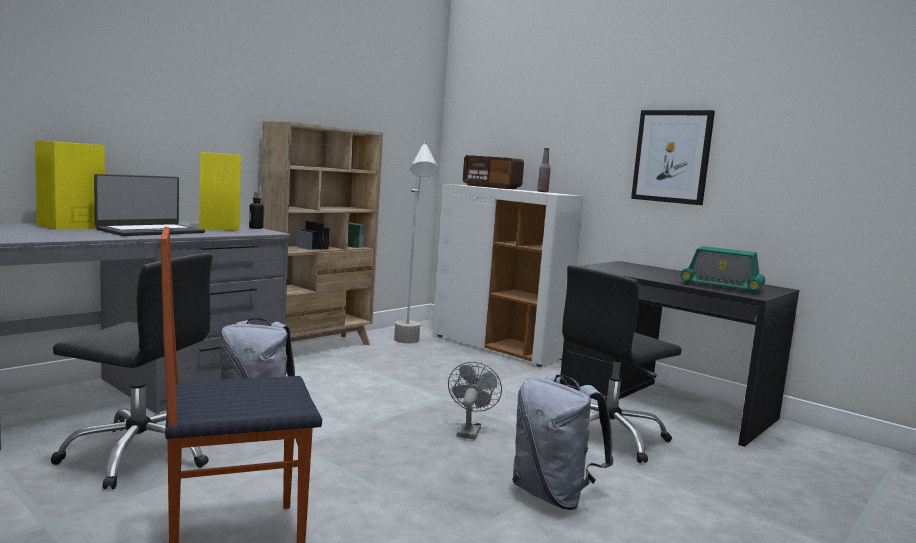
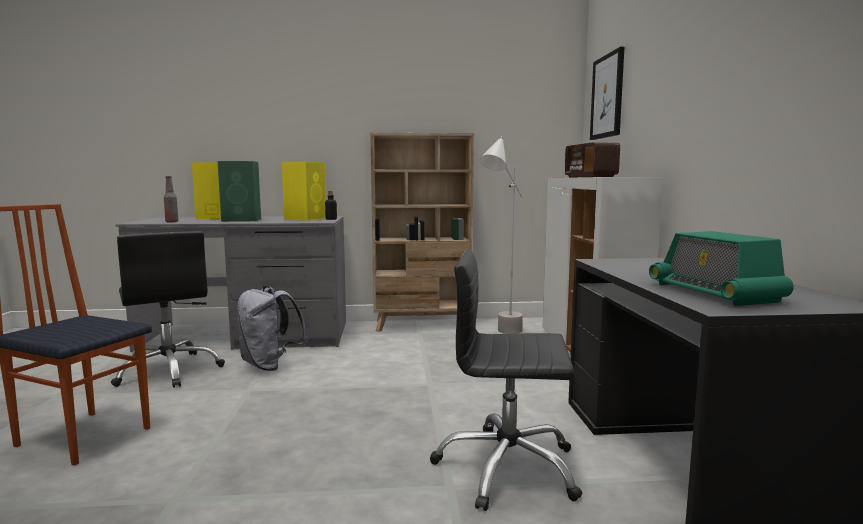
camera: 45 degrees right, 0 degrees up
(150, 231) = (242, 220): laptop -> green speaker
(469, 430) = (384, 416): grey fan -> none
(542, 192) = (624, 176): bottle -> bottle (172, 222)
(553, 495) = (313, 500): grey backpack -> none
(672, 156) = (744, 108): picture -> picture (607, 96)

